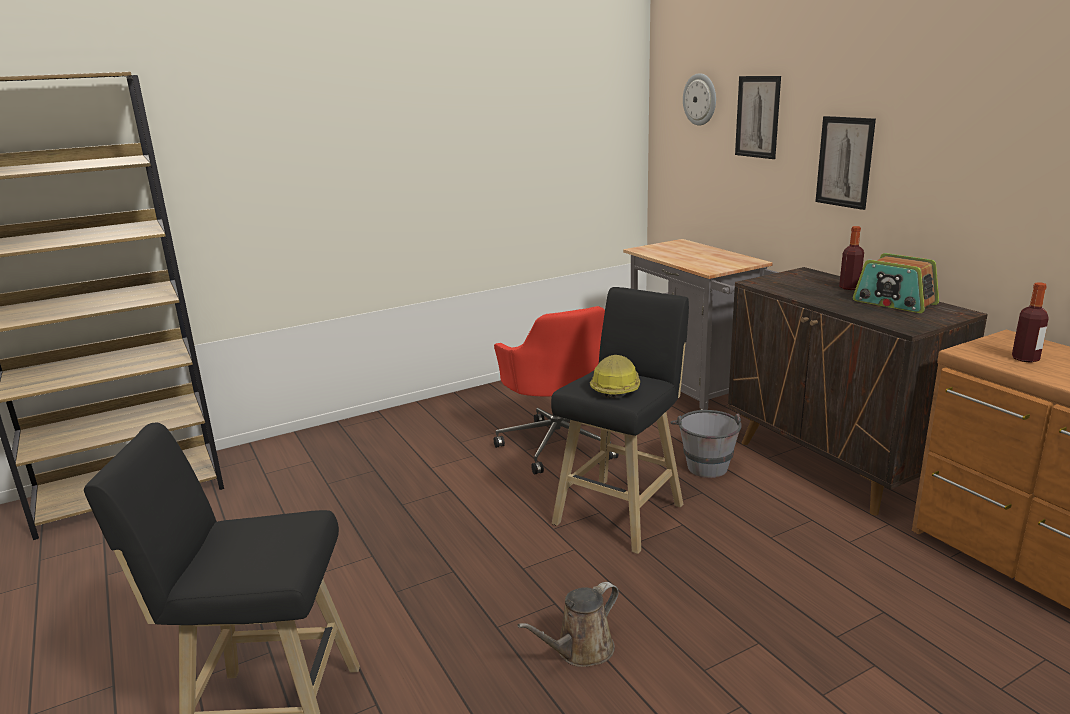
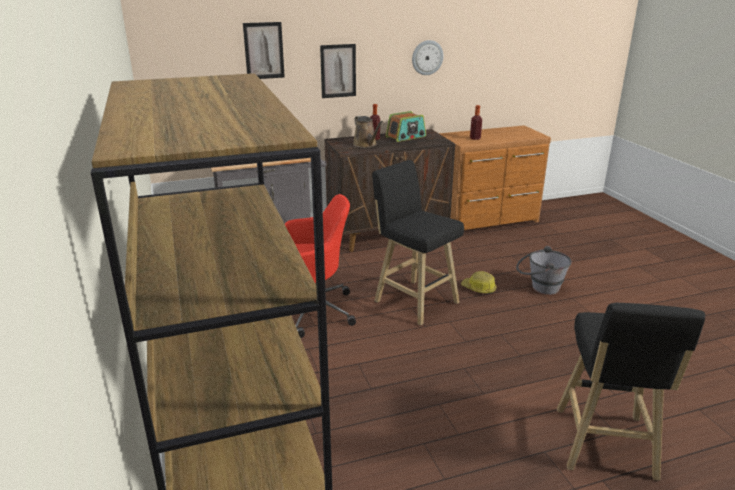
camera: 80 degrees left, 5 degrees up
(580, 650) = (539, 331): brown watering can -> brown watering can (366, 144)
(615, 387) = (433, 220): hard hat -> hard hat (479, 288)
(700, 99) = (200, 42): wall clock -> wall clock (427, 57)
(705, 463) = (369, 266): grey bucket -> grey bucket (539, 287)

